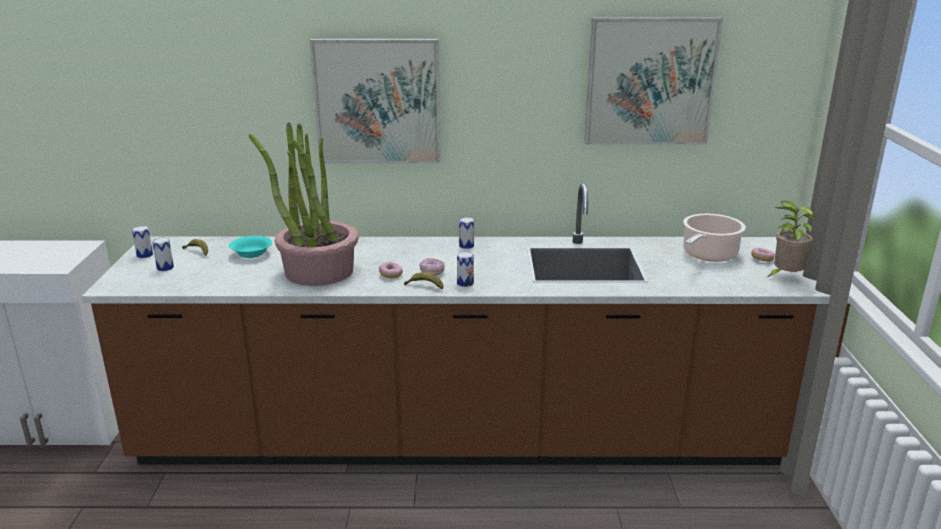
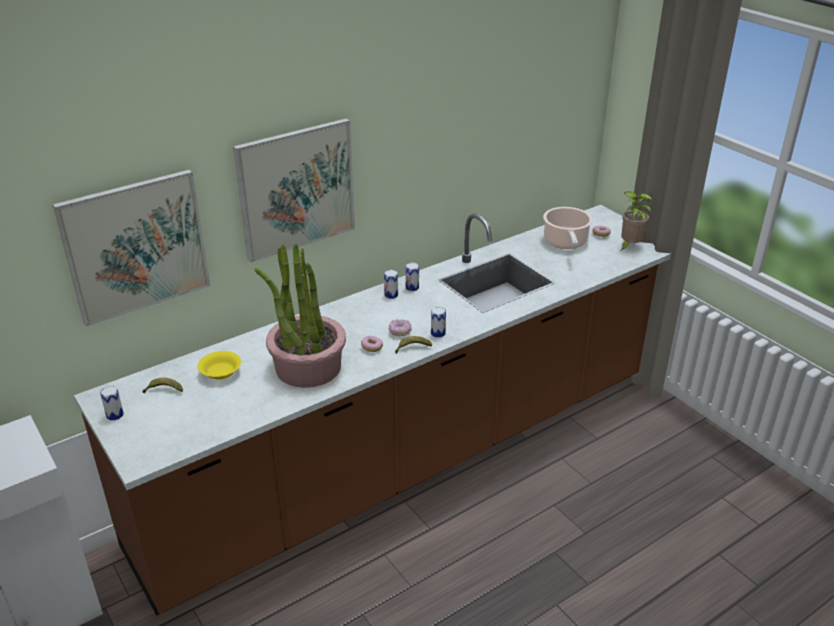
camera: 35 degrees left, 10 degrees up
(165, 268) = (160, 420): can -> can (412, 287)
(251, 254) = (220, 373): turquoise bowl -> yellow bowl
(650, 82) = (504, 114): picture -> picture (136, 246)

